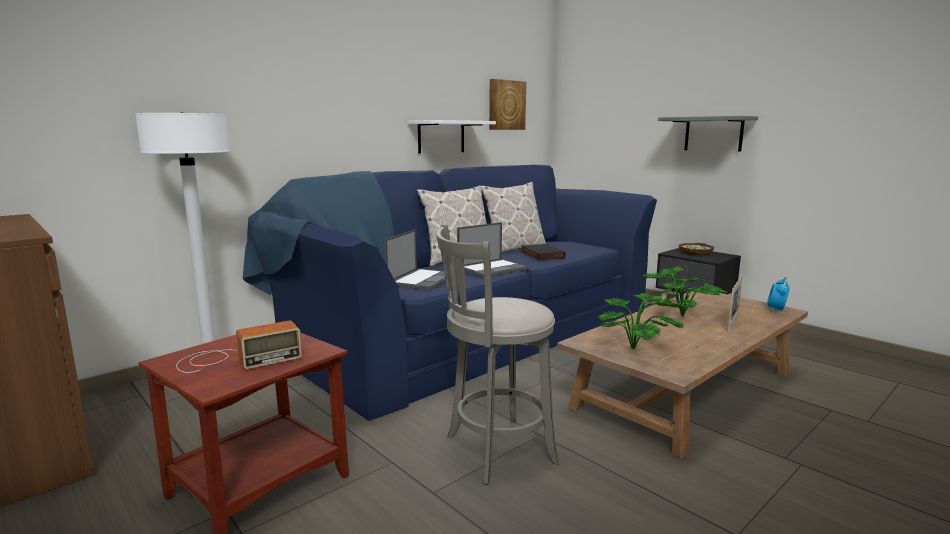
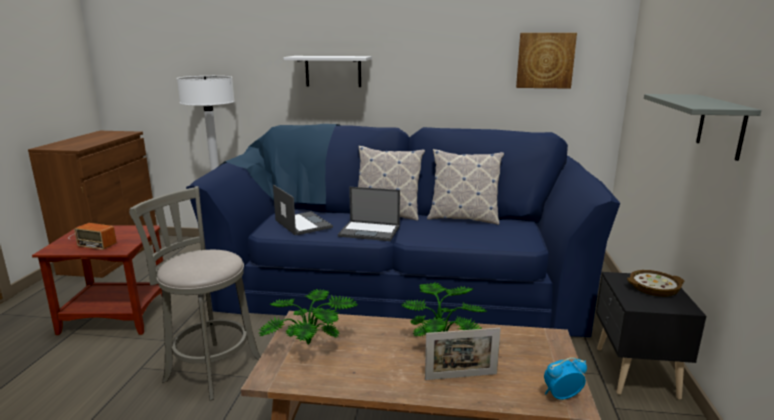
camera: 50 degrees right, 5 degrees up
(422, 280) = (302, 223): laptop -> laptop turned 105 degrees counterclockwise
(441, 137) = (449, 94): white shelf -> white shelf (333, 71)
(541, 255) = (452, 231): black book -> none

